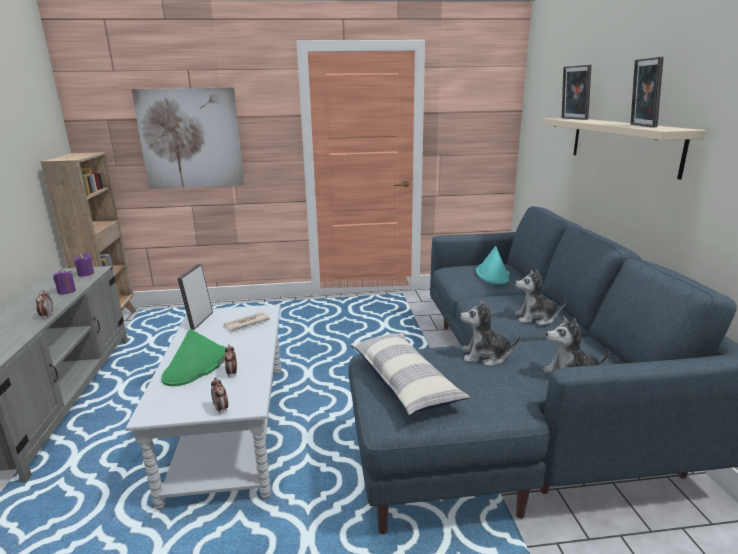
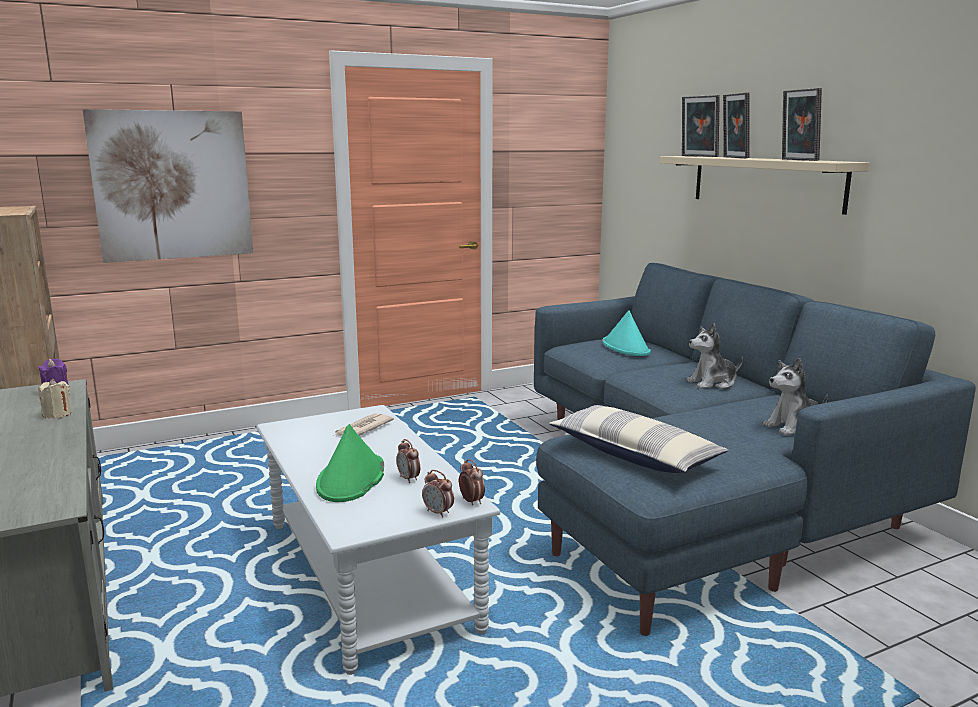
camera: 20 degrees left, 5 degrees down
(47, 316) = (71, 444): alarm clock -> alarm clock (471, 501)
(66, 291) = (57, 415): purple candle -> beige candle
(199, 320) = (292, 433): picture frame -> picture frame (733, 157)
(485, 356) = (695, 422): plush toy -> none

